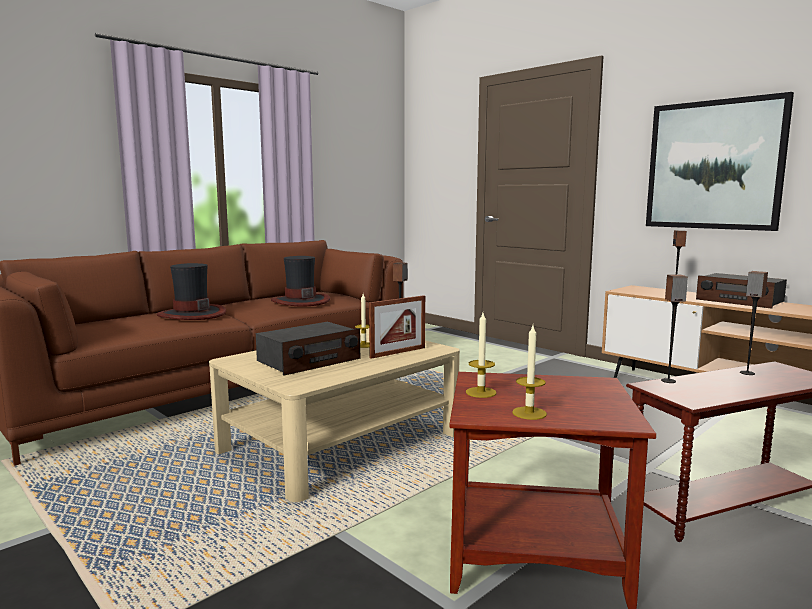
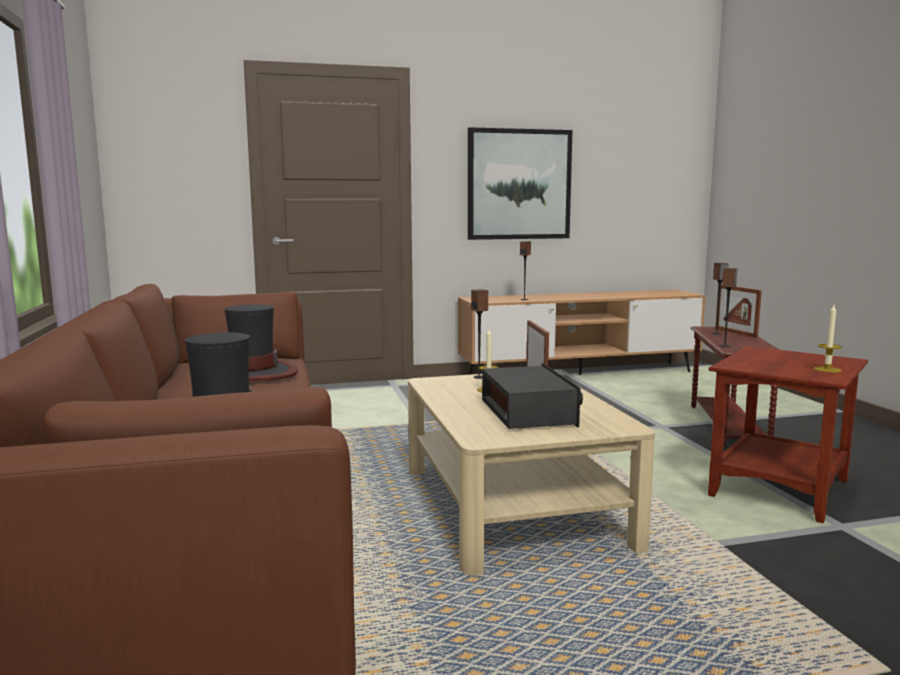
camera: 60 degrees left, 0 degrees up
(481, 392) = (774, 370): candle -> none
(739, 301) = (561, 296): radio -> none
(784, 380) = (735, 333): none -> picture frame

